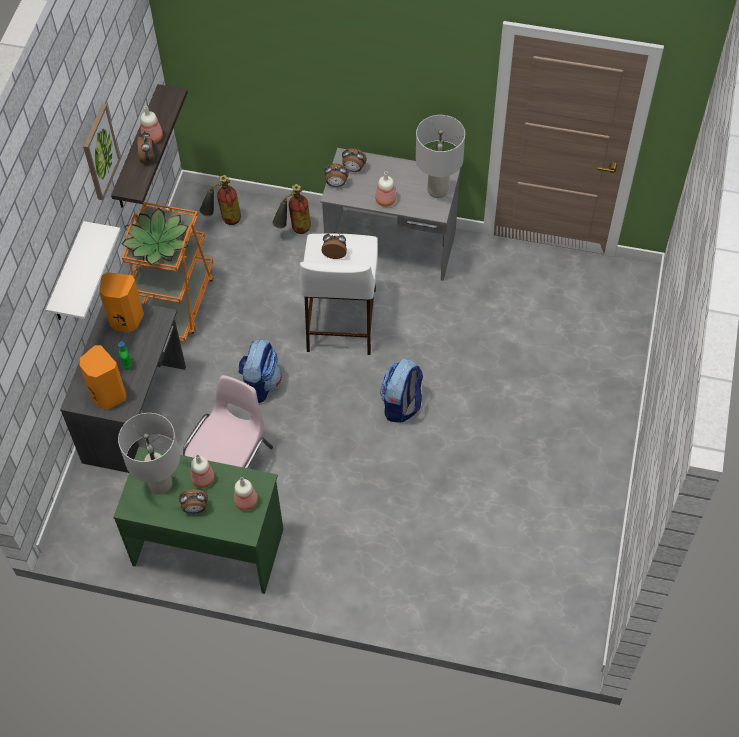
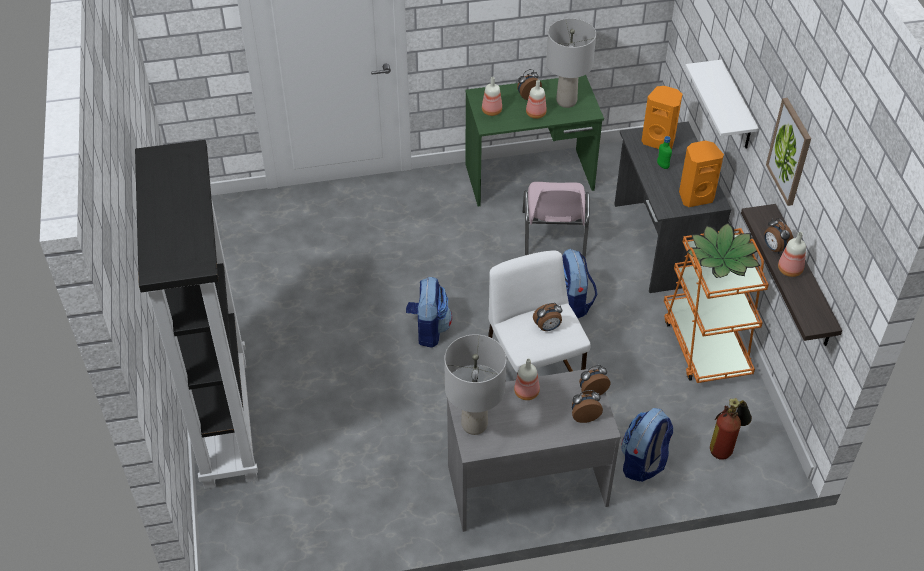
camera: 155 degrees right, 10 degrees down
(294, 231) = (643, 463): fire extinguisher -> backpack
(612, 384) = (224, 420): none -> black bookcase

